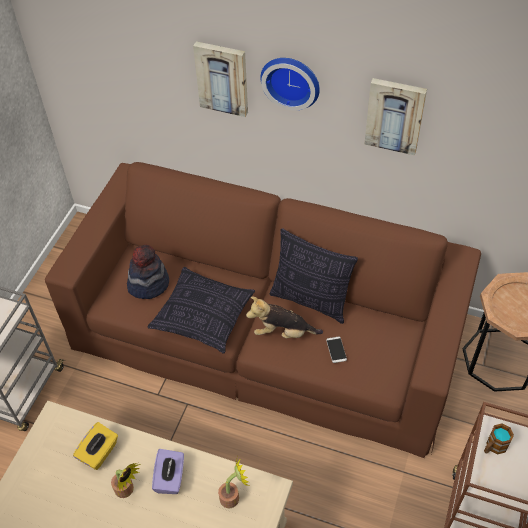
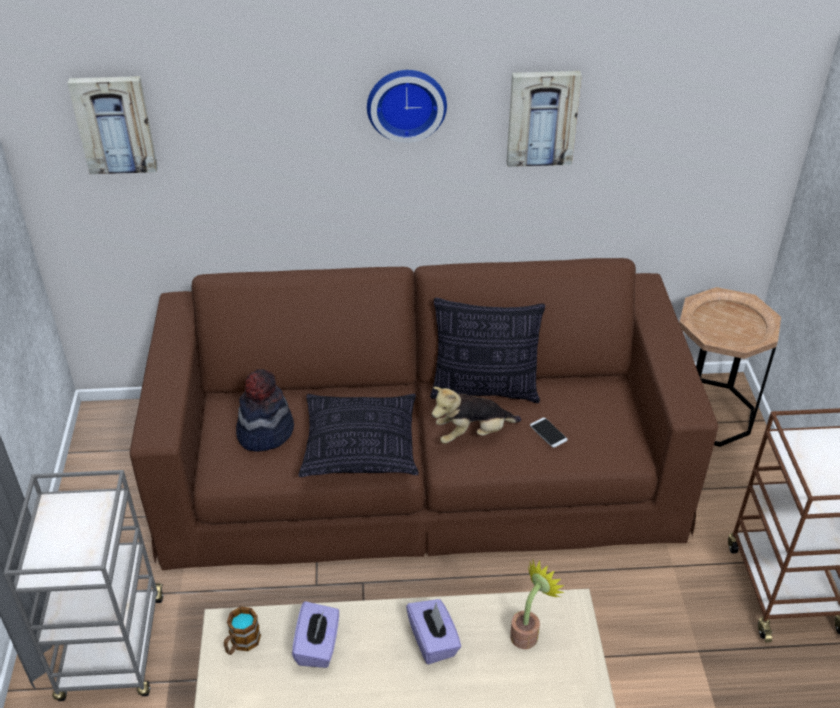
camera: 25 degrees left, 10 degrees down
(99, 453) = (318, 646): yellow tissue box -> purple tissue box
(127, 491) = (384, 678): potted plant -> none
(222, 78) = (311, 123): picture -> picture (115, 124)
(493, 447) = (804, 459): mug -> mug (241, 643)

